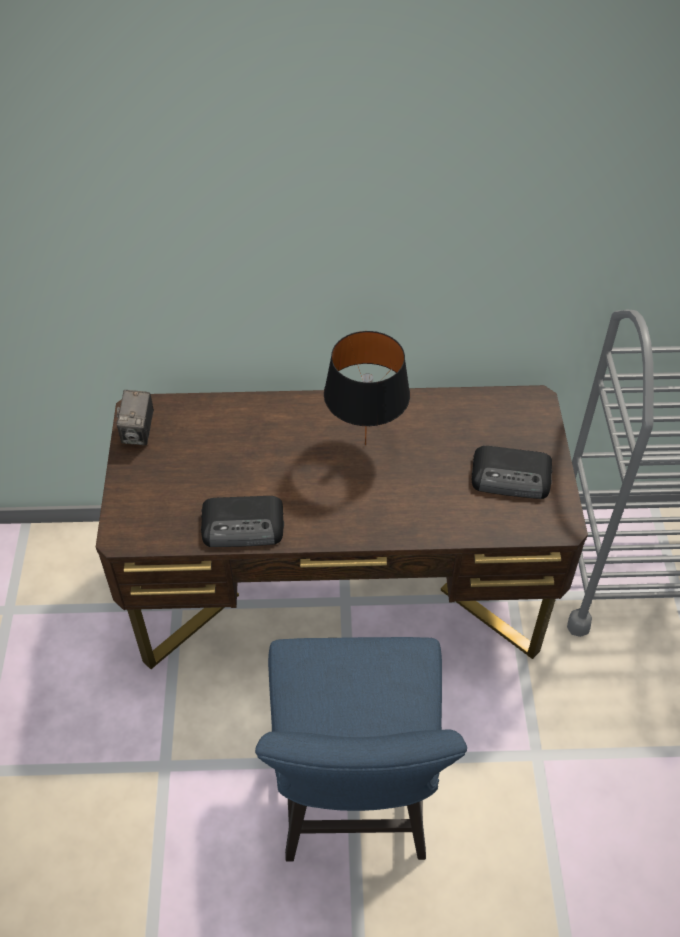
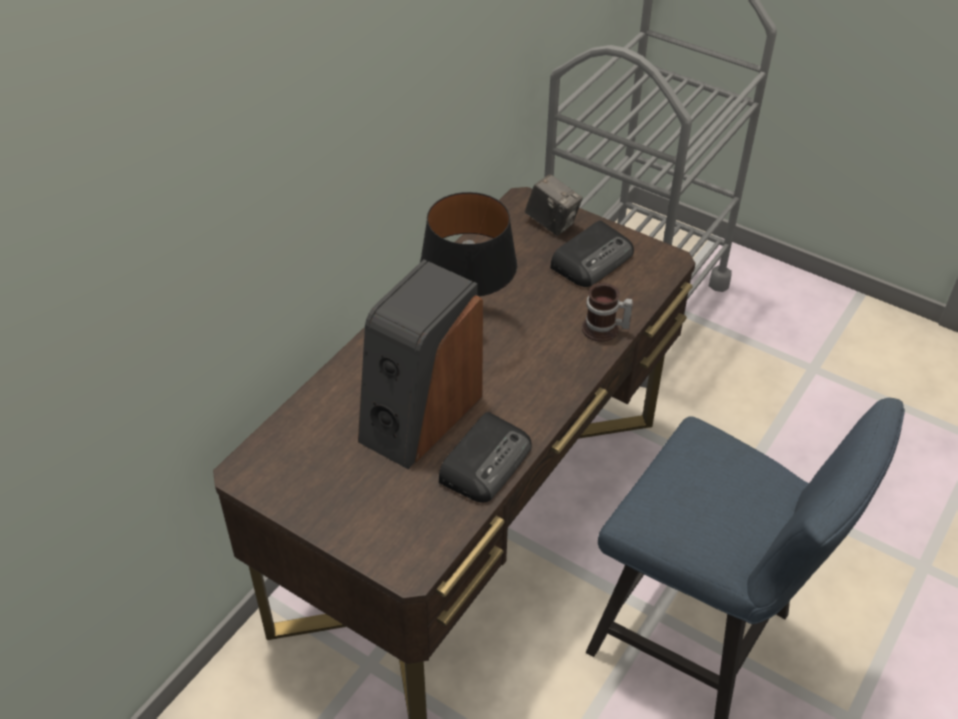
camera: 55 degrees left, 5 degrees down
(139, 432) = (279, 486): camera -> camera (552, 223)
(256, 466) = (419, 416): none -> speaker
(438, 525) = (604, 330): none -> mug

